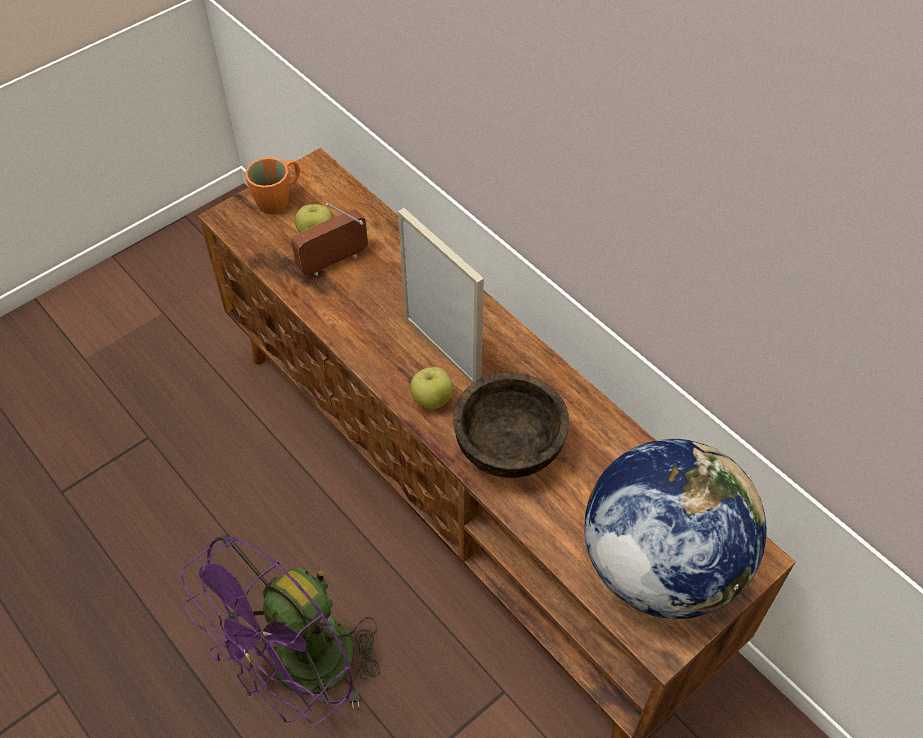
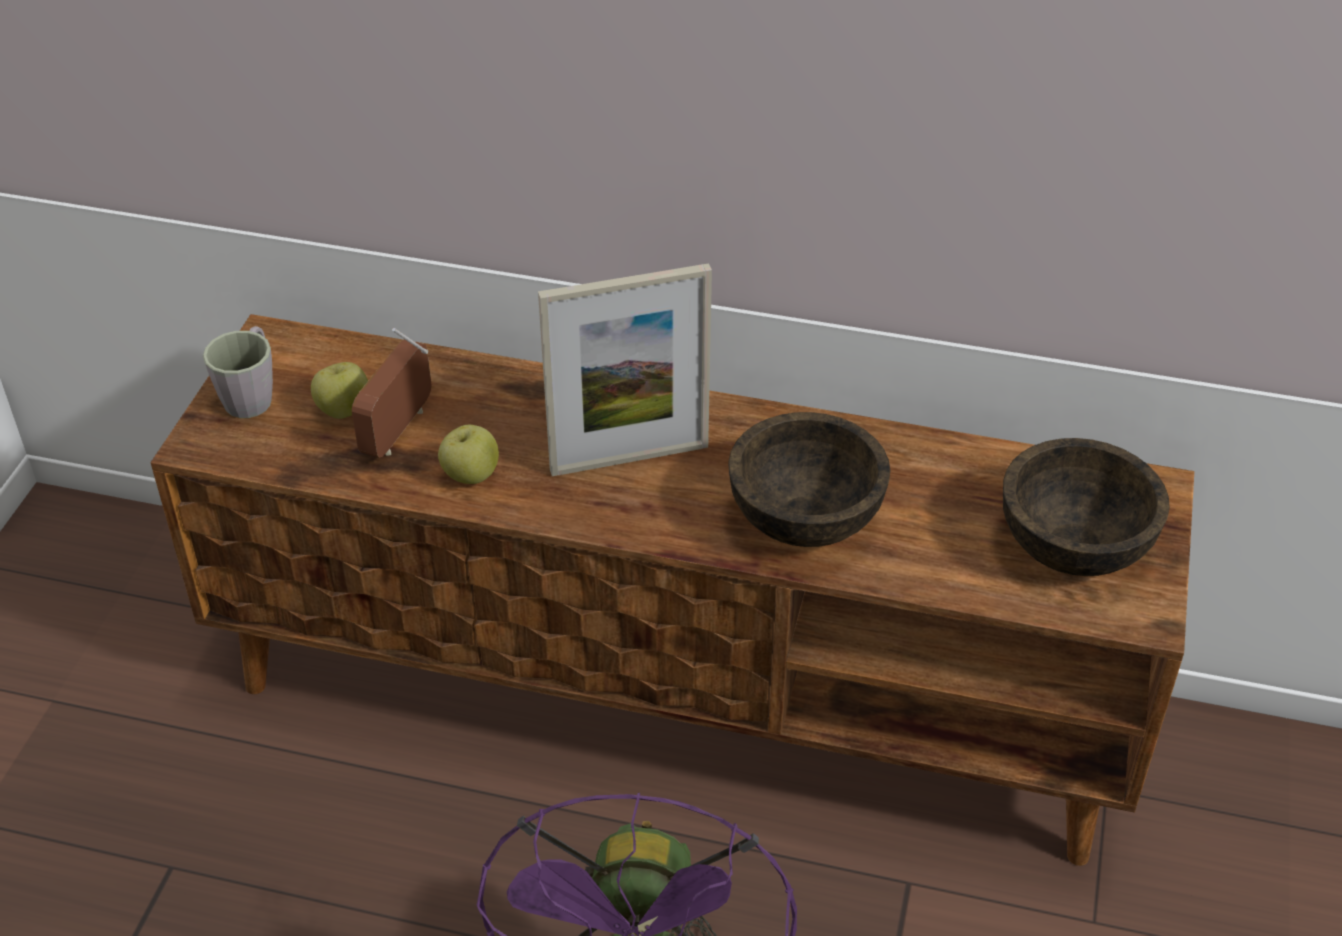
camera: 35 degrees left, 10 degrees down
(279, 199) = (252, 394): orange mug -> grey mug
(431, 399) = (668, 515): apple -> apple (470, 475)
(442, 349) = (629, 458): picture frame -> picture frame turned 150 degrees clockwise
(659, 565) = (1072, 545): globe -> brown bowl

